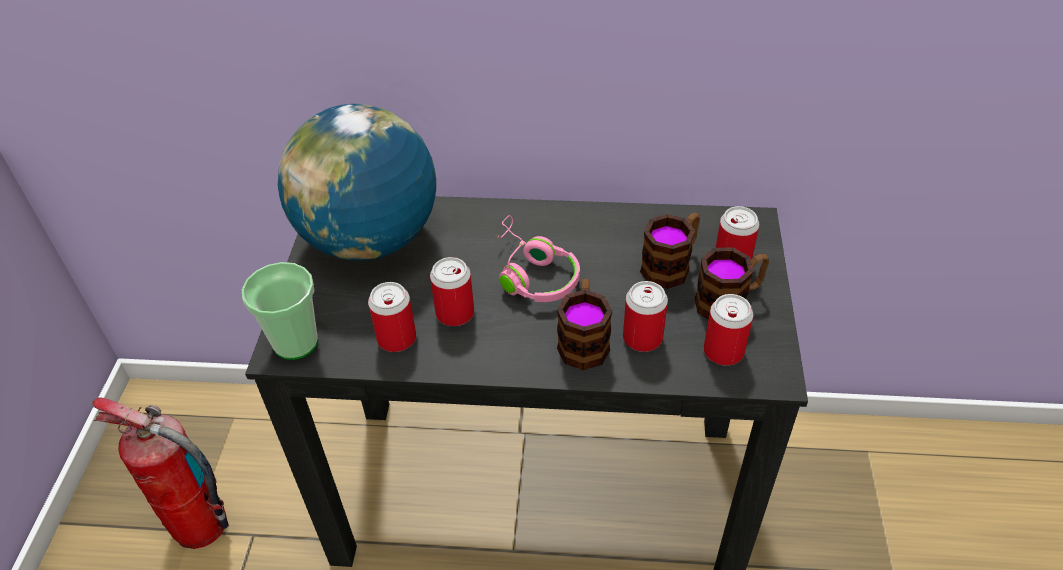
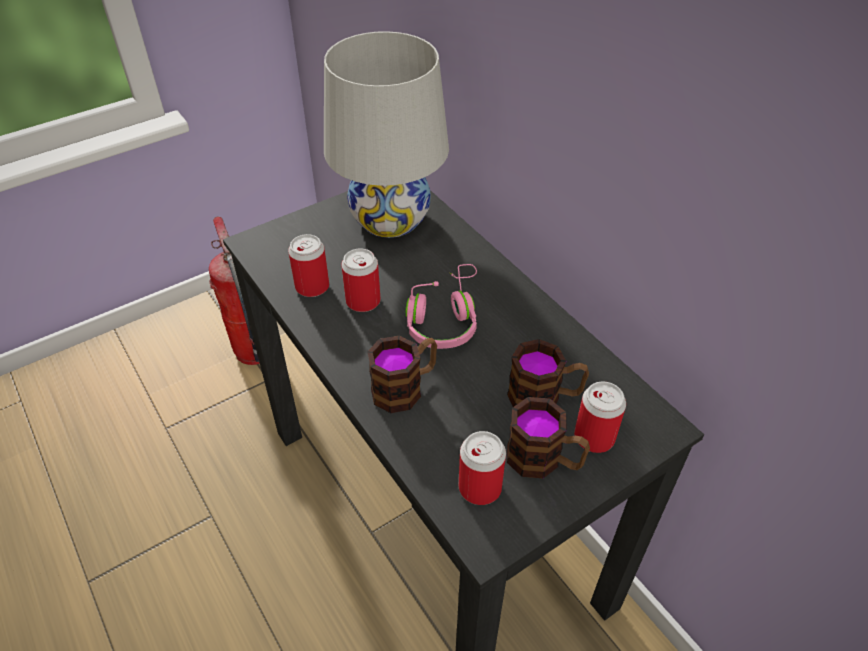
camera: 50 degrees right, 0 degrees up
(295, 342) = (266, 243): cup -> none
(370, 239) = (390, 219): globe -> white table lamp
(642, 338) = (442, 423): can -> none

